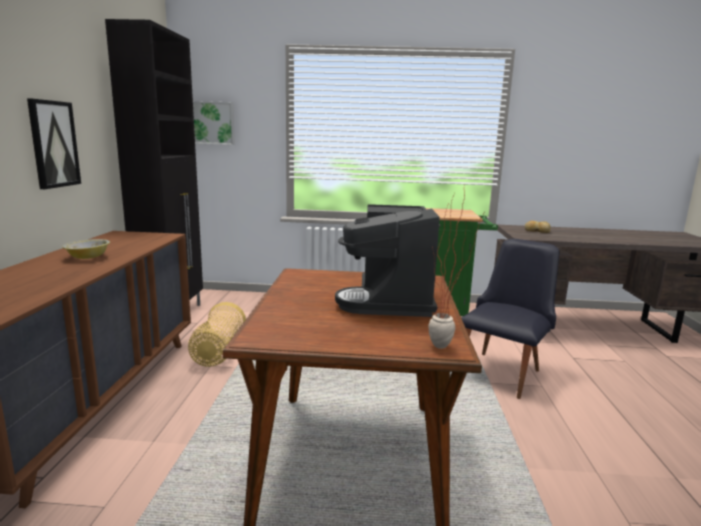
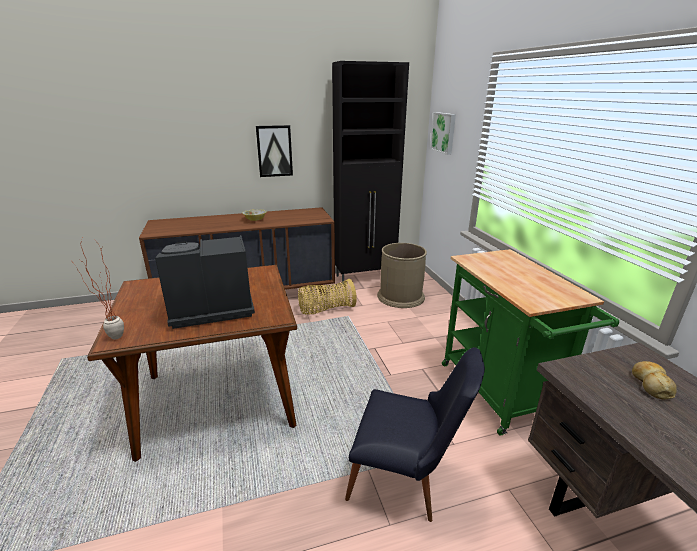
camera: 70 degrees right, 10 degrees up
(243, 311) = (400, 296): none -> brown trash can

